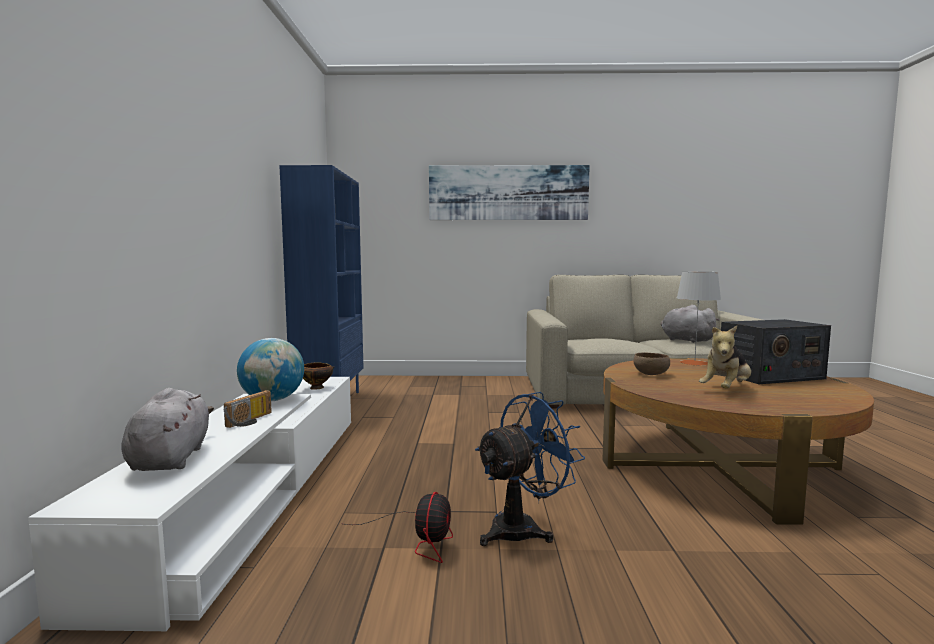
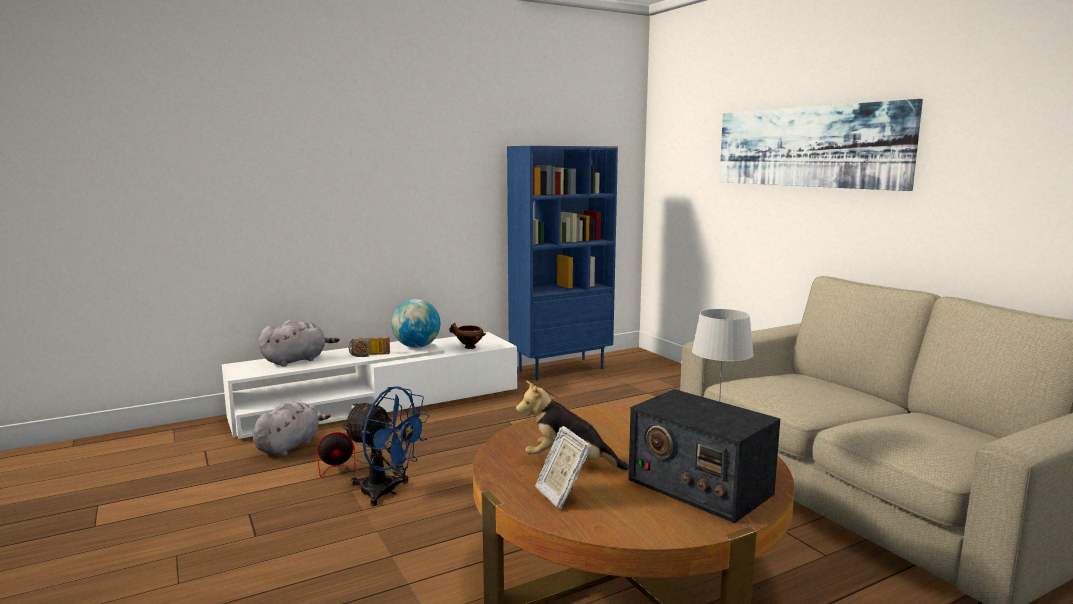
camera: 60 degrees right, 5 degrees up
(650, 374) = (605, 426): brown bowl -> none
(685, 340) = (892, 426): grey plush toy -> grey plush toy (289, 446)
(789, 399) = (561, 495): none -> picture frame

